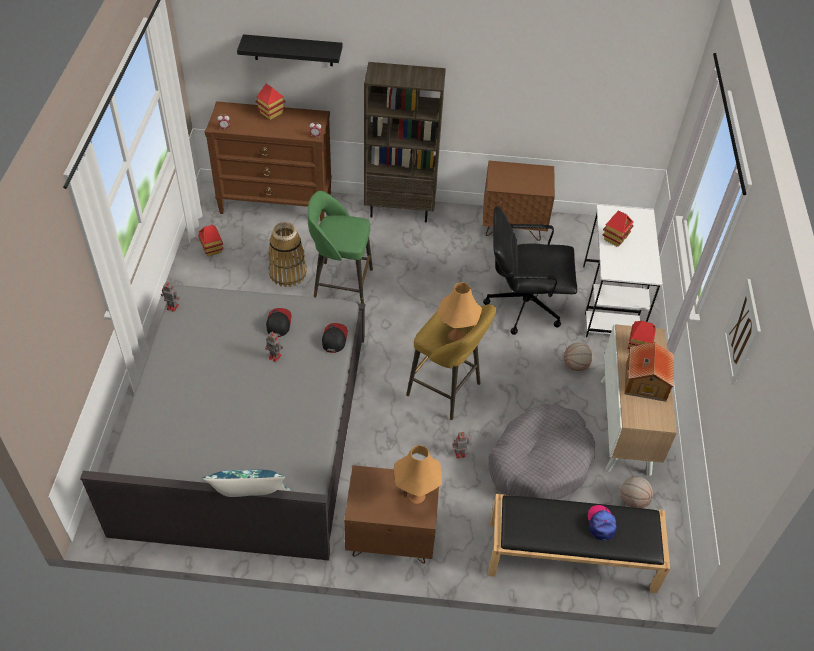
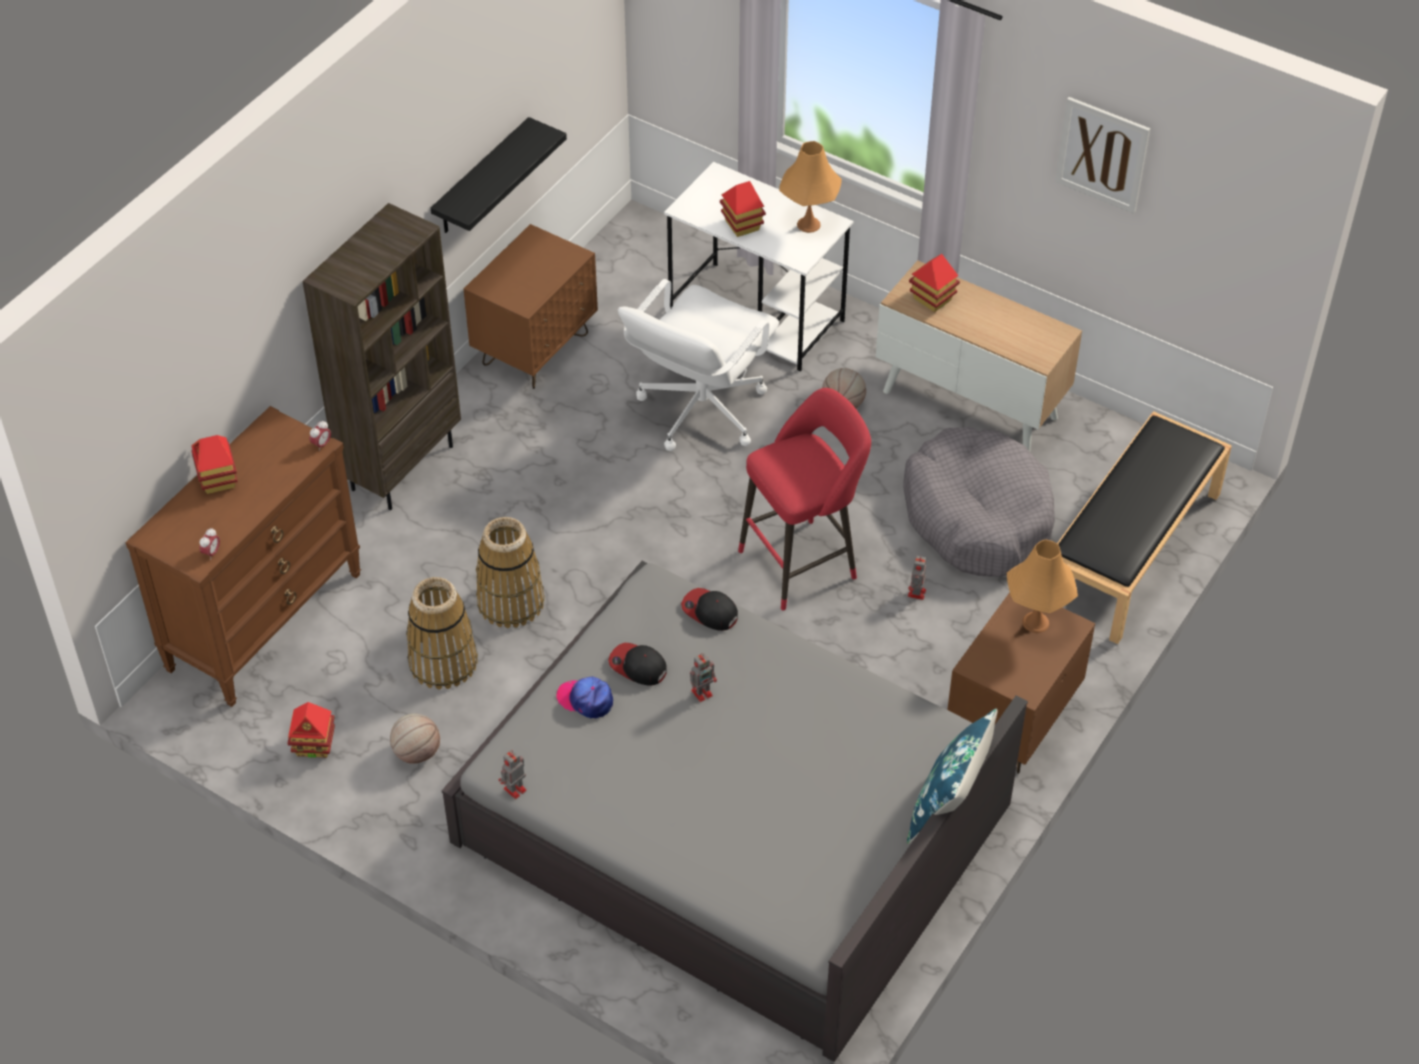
camera: 60 degrees left, 0 degrees up
(293, 50) = (208, 355): black shelf -> black shelf (482, 178)
(341, 282) = (510, 602): green stool -> basket
(447, 391) = (803, 561): yellow stool -> red stool
(456, 335) = (815, 463): orange table lamp -> orange table lamp (808, 224)
(523, 305) = (700, 410): black office chair -> white office chair
(601, 523) = (1147, 474): cap -> cap (586, 700)
(633, 500) = (1084, 452): basketball -> basketball (416, 753)
(644, 382) = (991, 321): toy house -> none

